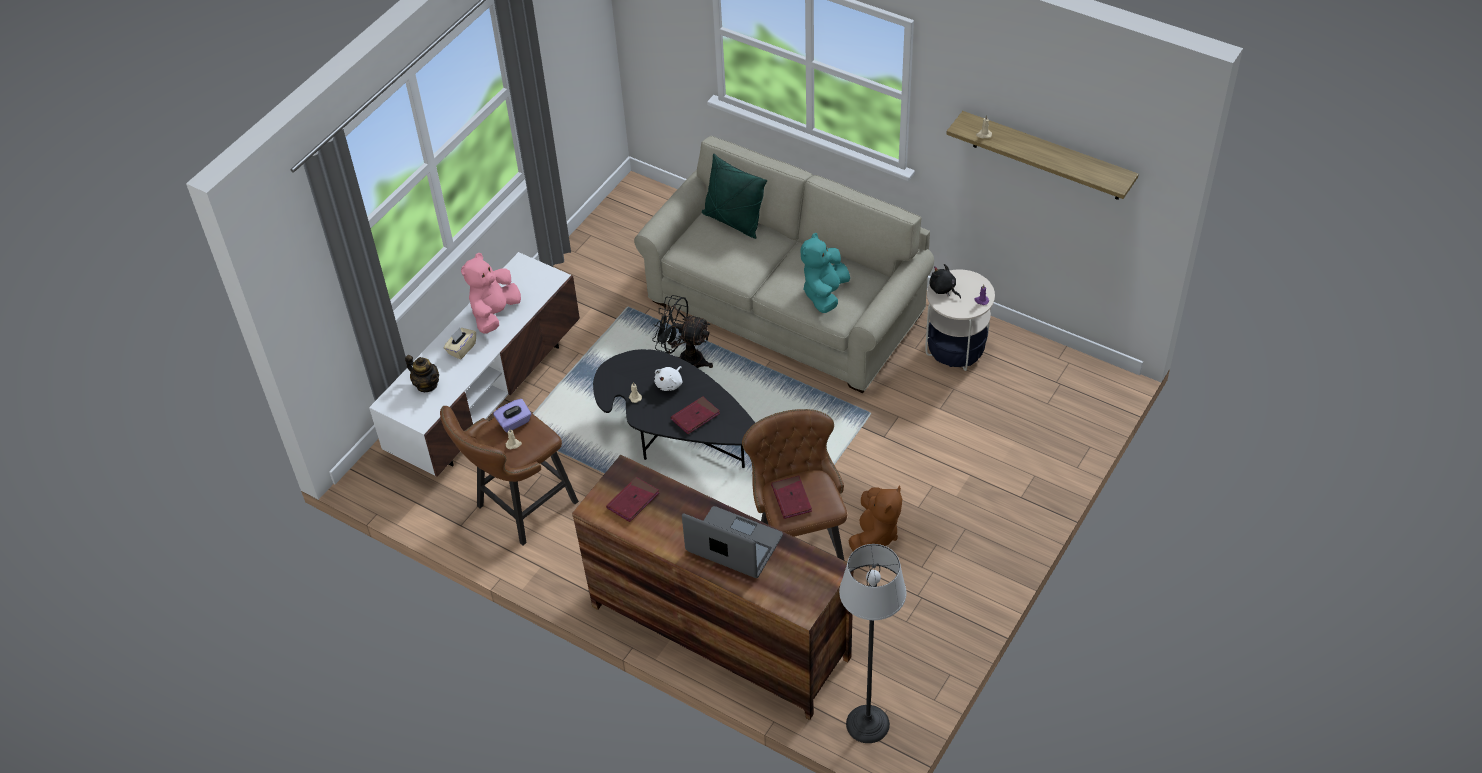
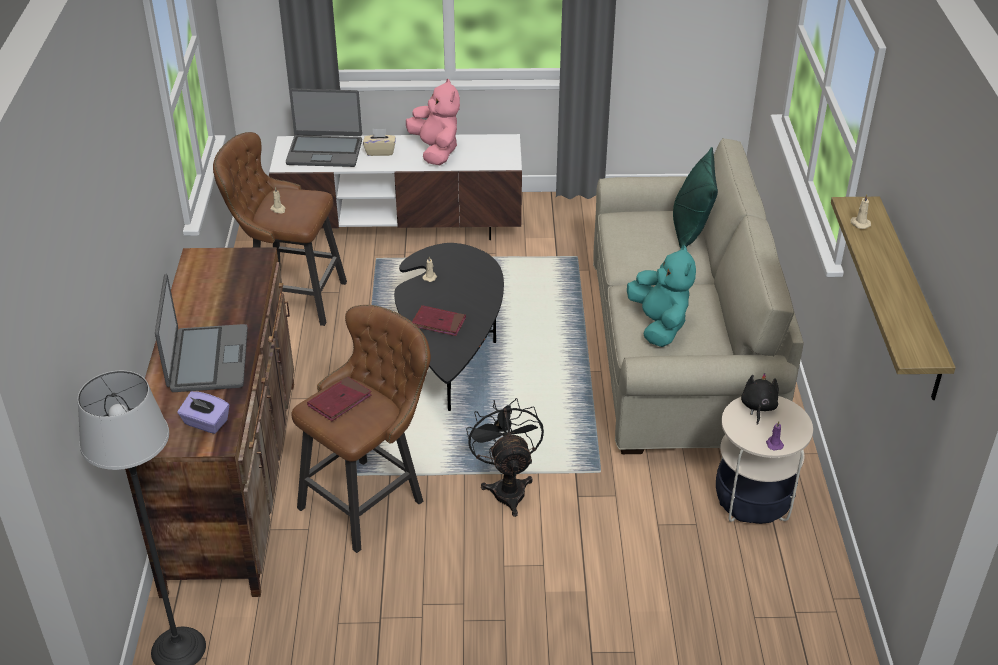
camera: 55 degrees right, 10 degrees down
(427, 385) = (325, 151): teapot -> laptop
(494, 313) = (436, 151): pink plush toy -> pink plush toy turned 75 degrees clockwise
(514, 422) = (304, 200): purple tissue box -> purple tissue box (205, 423)
(633, 501) = (222, 276): red book -> none
(670, 384) = (465, 291): white plush toy -> none
(684, 359) = (548, 316): black fan -> black fan (507, 487)
(825, 293) = (659, 325): turquoise plush toy -> turquoise plush toy turned 90 degrees clockwise
(874, 535) = (437, 545): brown plush toy -> none

